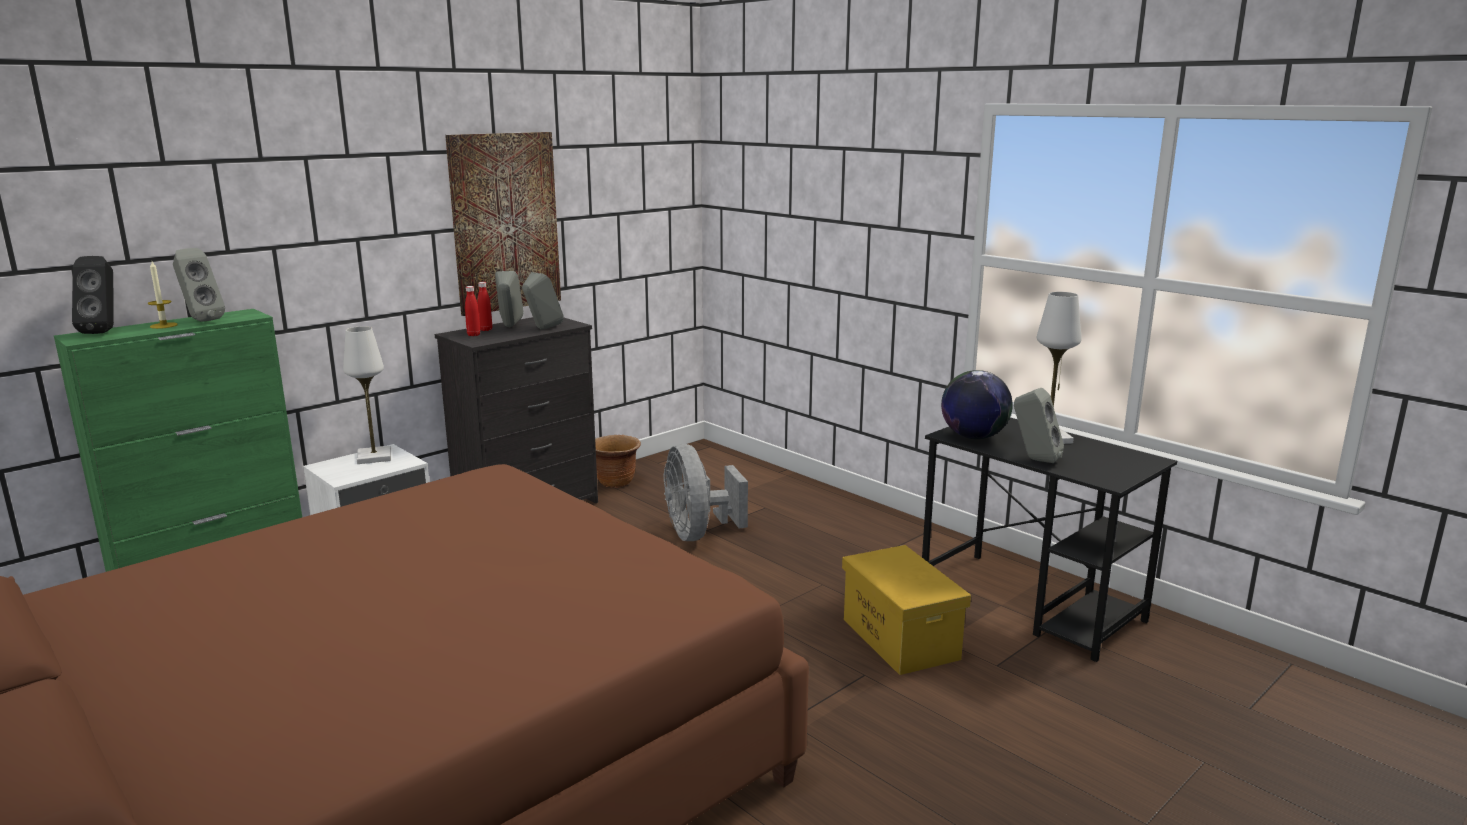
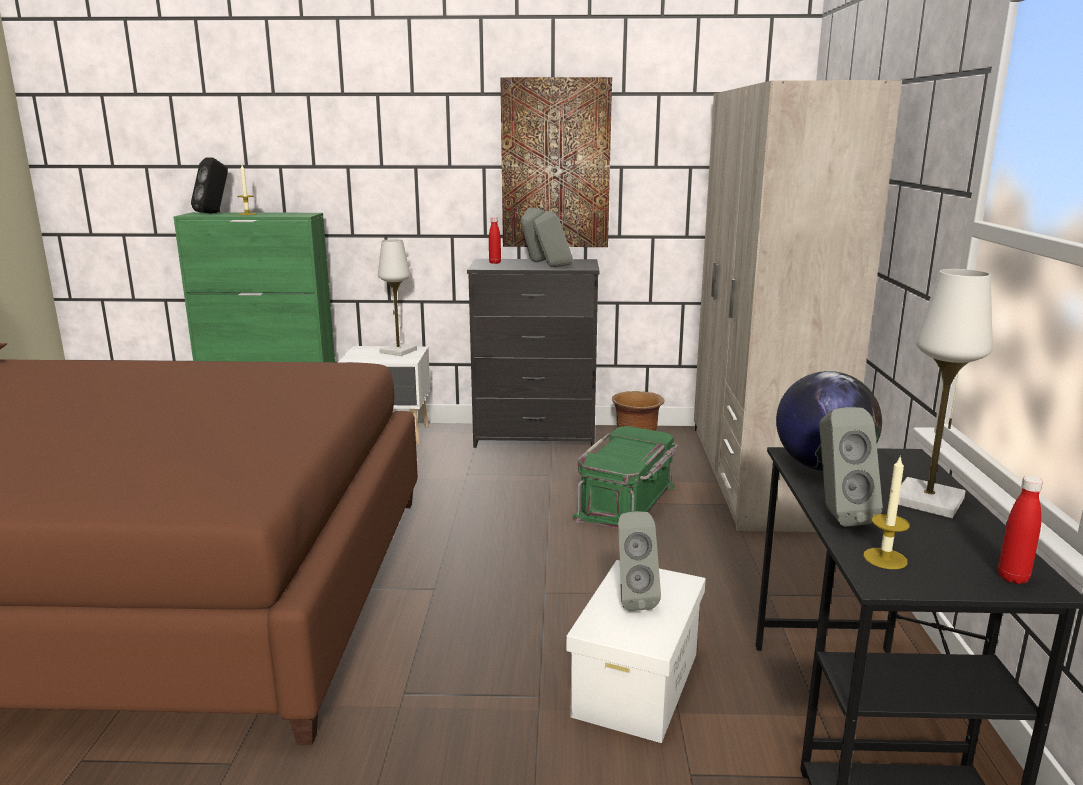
camera: 45 degrees right, 0 degrees up
(200, 320) = (271, 214): grey speaker -> grey speaker (632, 599)
(486, 330) = (514, 261): red bottle -> red bottle (1013, 578)
(698, 533) = (627, 503): grey fan -> green storage box
(747, 479) = (757, 474): none -> beige wardrobe
(901, 639) = (637, 685): yellow storage box -> white storage box
(1091, 472) = (885, 558): none -> candle

